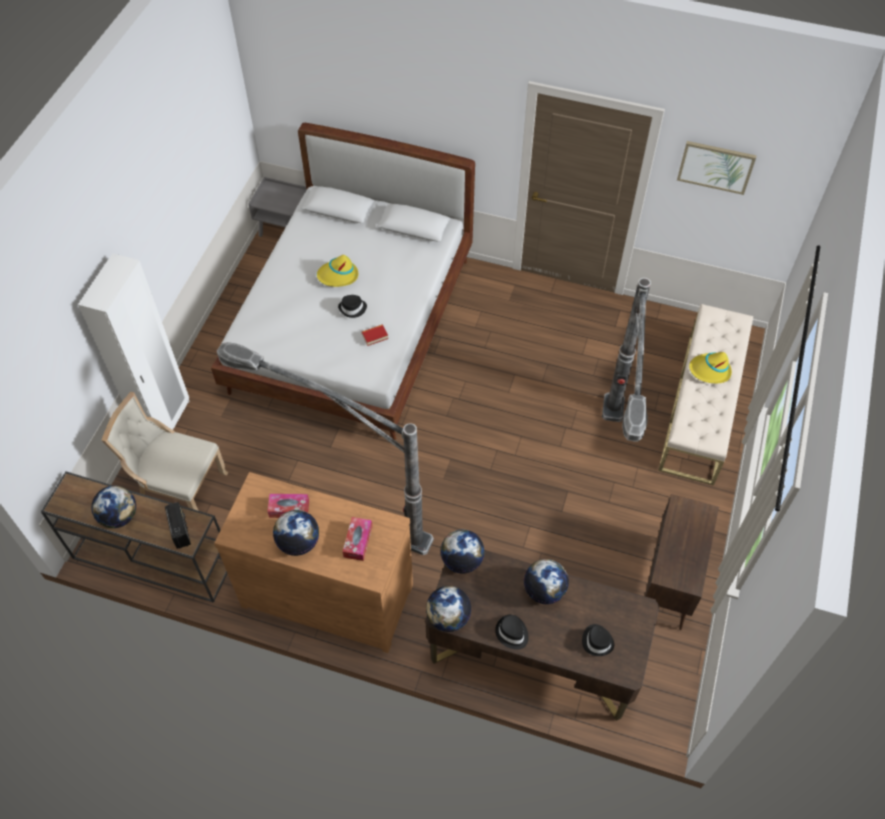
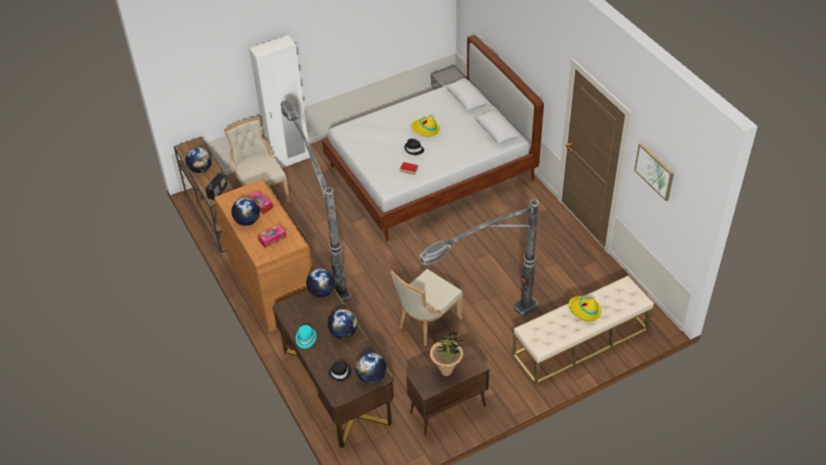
camera: 45 degrees right, 10 degrees down
(448, 617) = (285, 310): globe -> globe (371, 376)
(512, 633) = (305, 338): black hat -> turquoise hat
(541, 502) = (426, 323): none -> beige chair
(684, 544) = (446, 371): none -> potted plant

